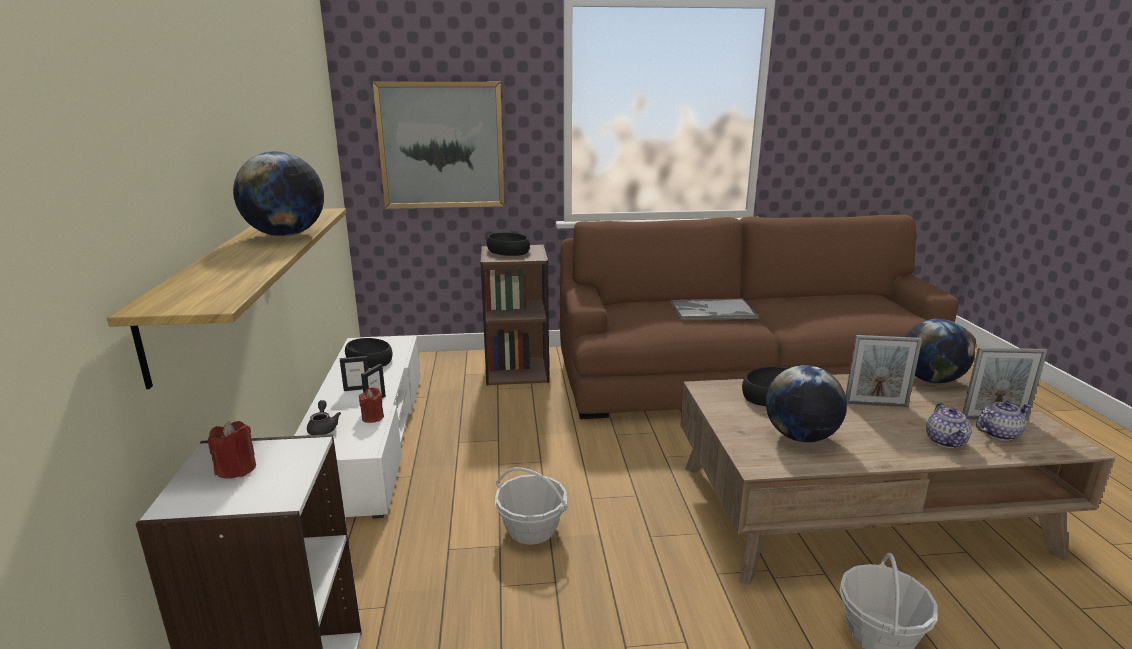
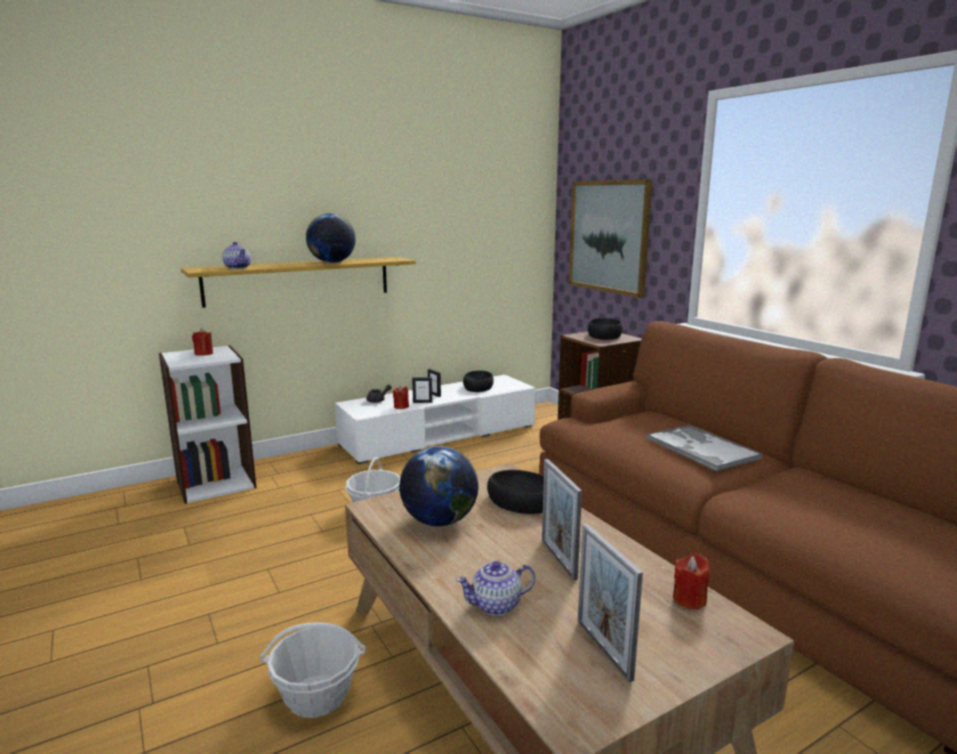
camera: 65 degrees right, 5 degrees down
(930, 380) = (689, 599): globe -> red candle
(998, 434) = (554, 648): teapot -> teapot (237, 267)

